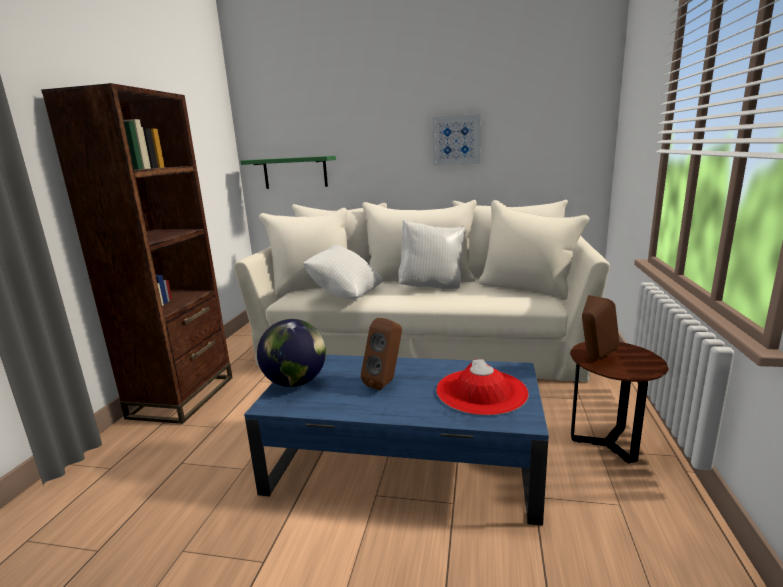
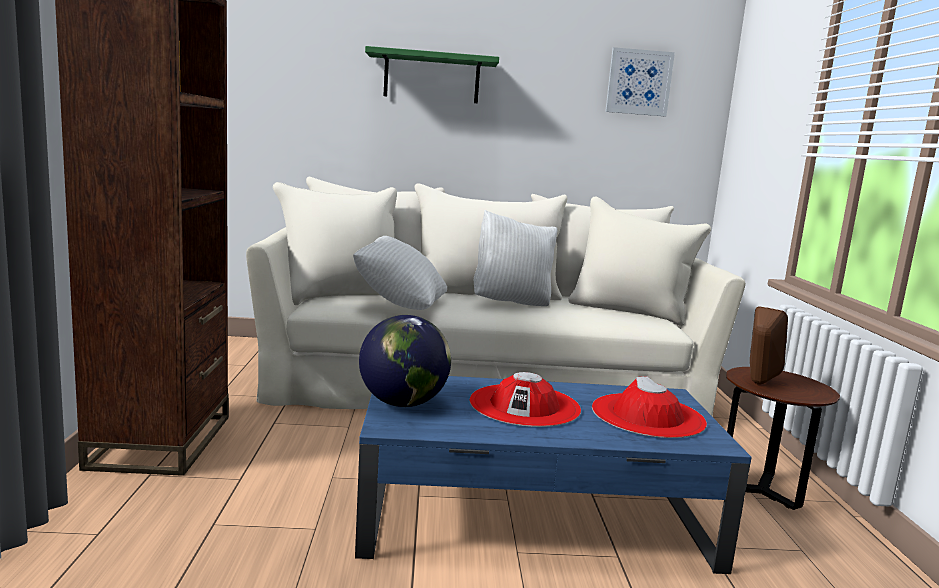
camera: 15 degrees left, 5 degrees down
(295, 172) = (307, 133): green shelf -> green shelf (431, 78)
(386, 383) = (524, 405): brown speaker -> red hat
(456, 140) = (537, 117): picture -> picture (639, 82)

